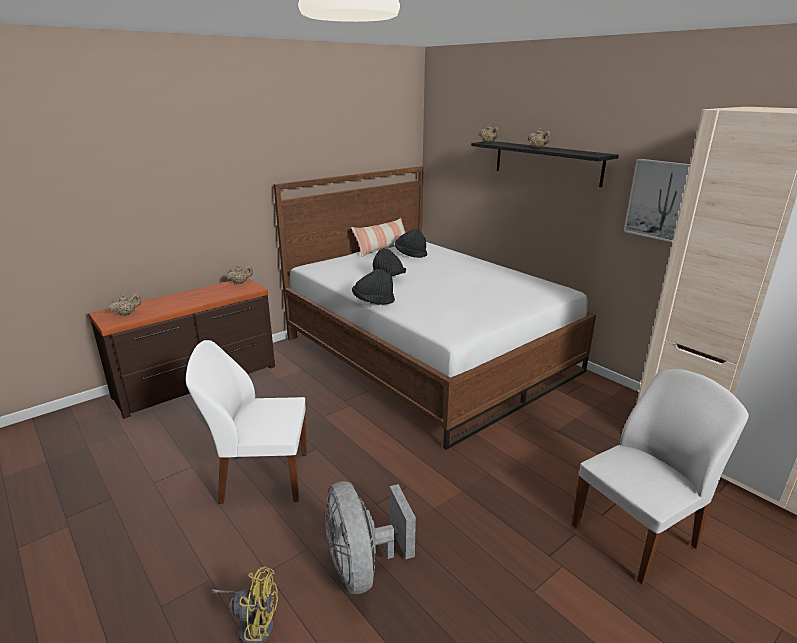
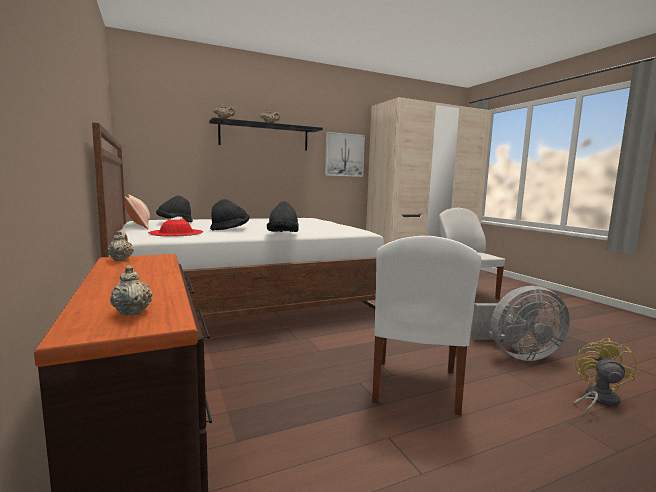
camera: 75 degrees left, 15 degrees down
(345, 269) = (176, 233): none -> red hat

